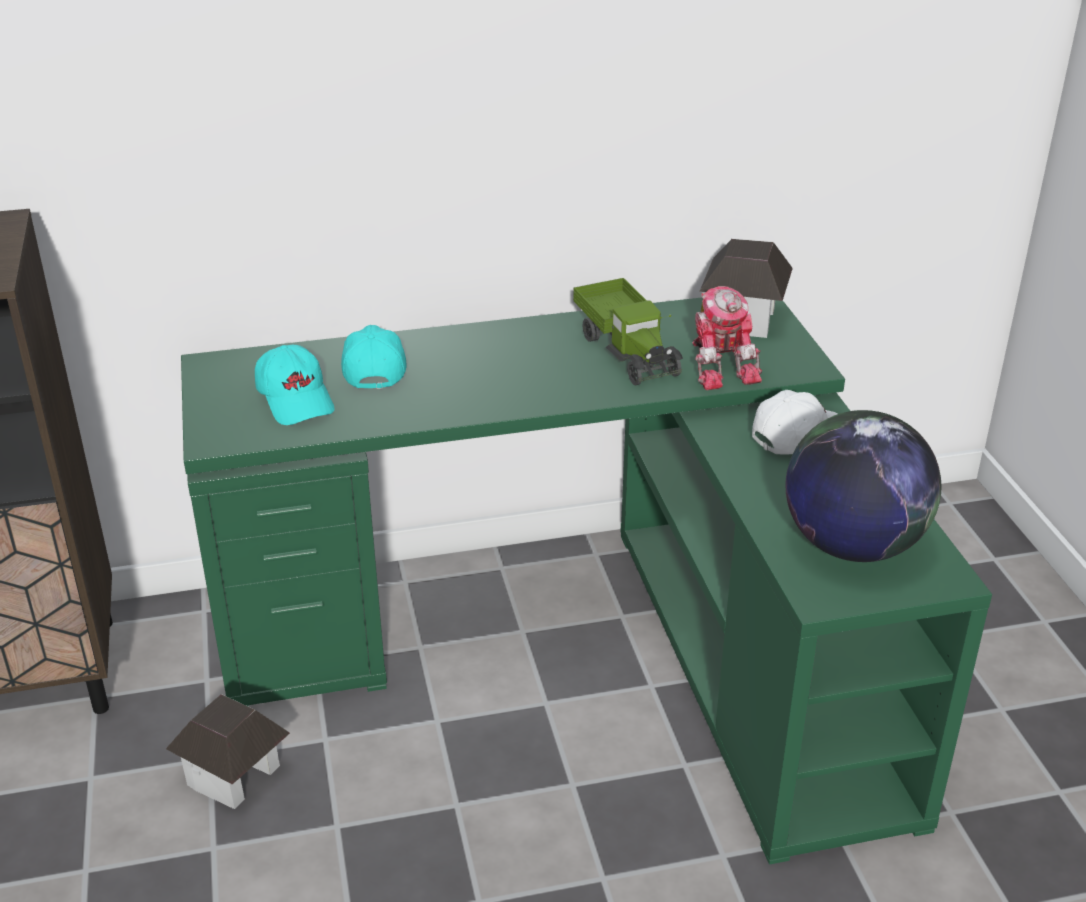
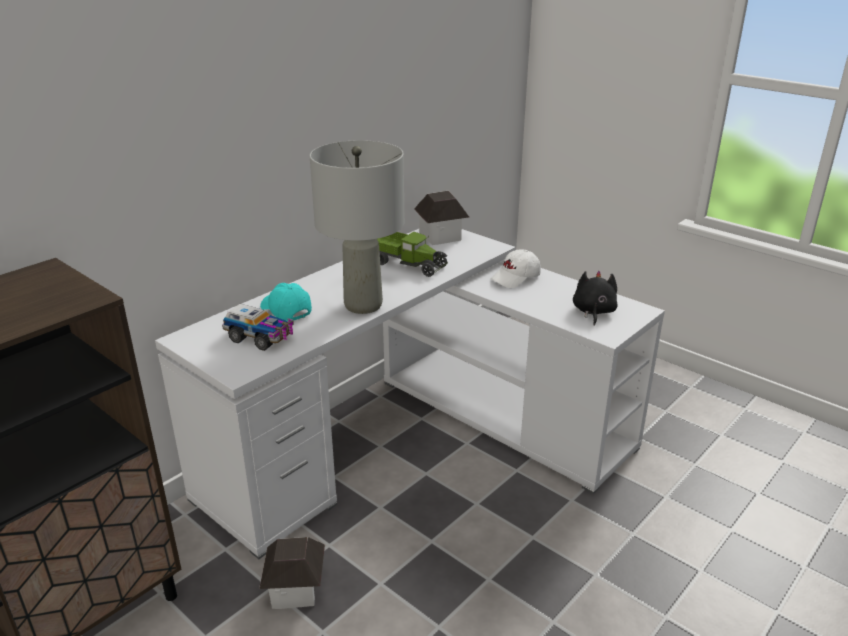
camera: 35 degrees left, 5 degrees down
(296, 399) = (260, 338): turquoise cap -> toy truck
(481, 398) = (362, 305): none -> grey table lamp
(590, 641) = (418, 436): green desk -> white desk
(721, 365) = (457, 257): toy robot -> none
(797, 436) = (516, 278): white cap -> white cap turned 150 degrees counterclockwise
(852, 545) = (593, 312): globe -> black plush toy

